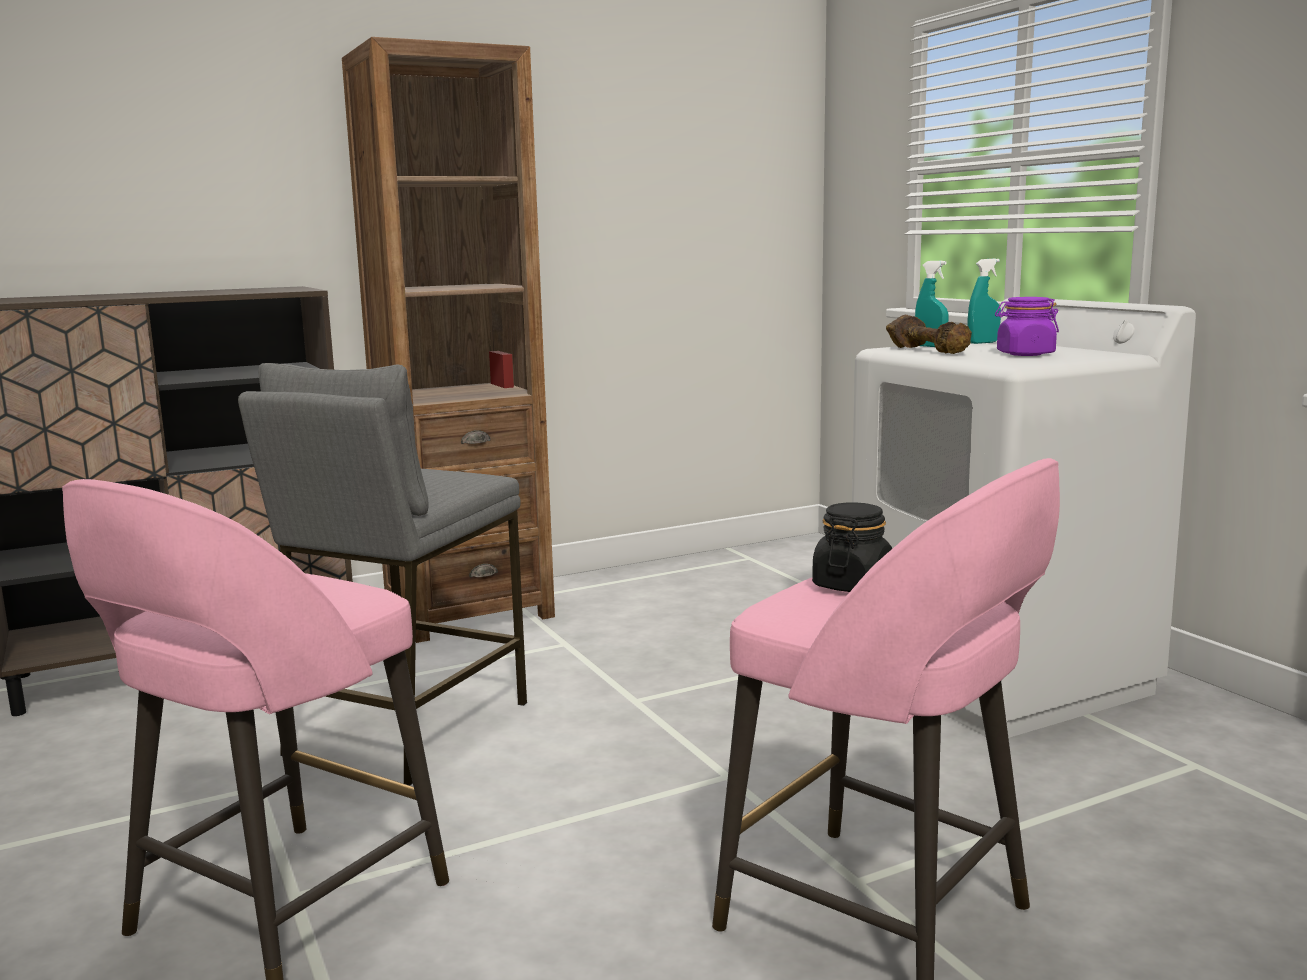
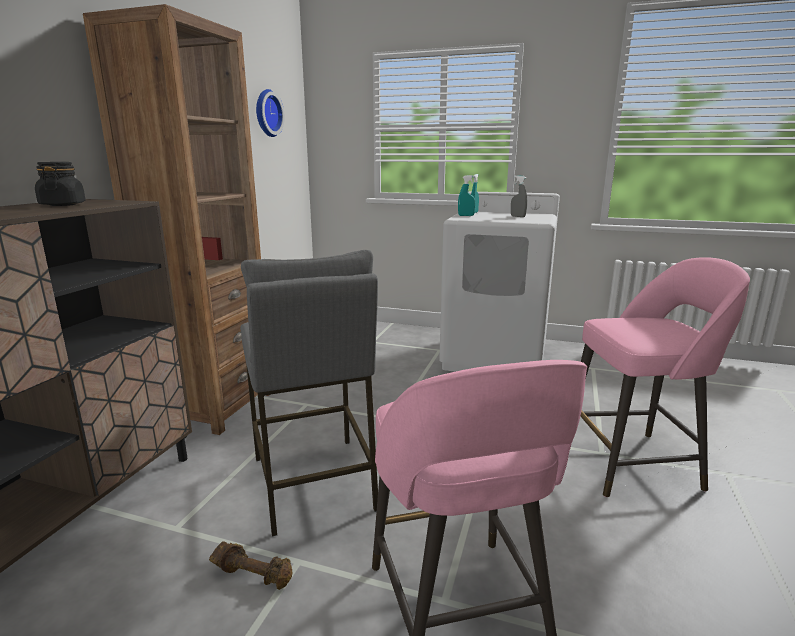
camera: 45 degrees left, 5 degrees up
(703, 155) = (266, 113): none -> wall clock
(852, 585) = (630, 325): black jar -> black jar (63, 204)
(929, 351) = (480, 218): brown dumbbell -> brown dumbbell (254, 575)
(1025, 354) = (518, 216): purple jar -> grey spray bottle

